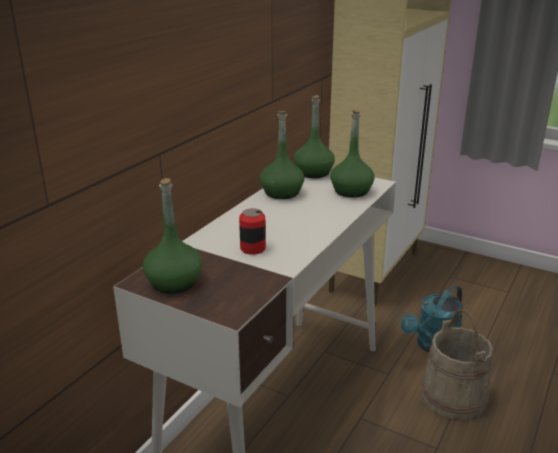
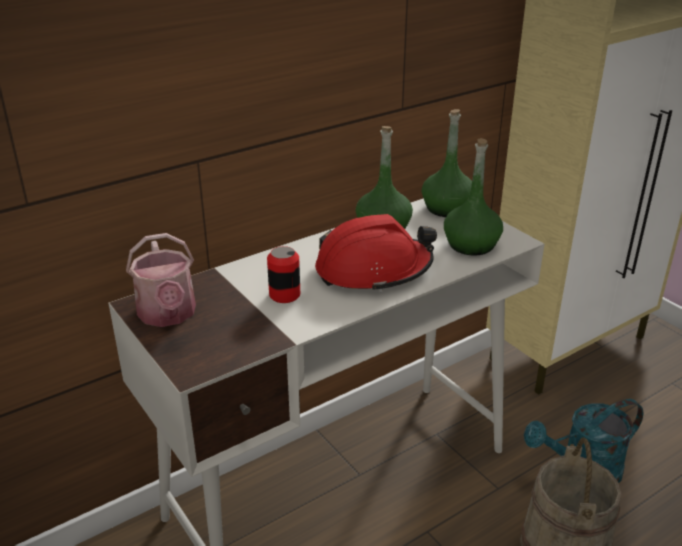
camera: 25 degrees right, 5 degrees up
(174, 282) = (168, 315): green bottle -> watering can
(301, 219) = (373, 270): none -> red hard hat

